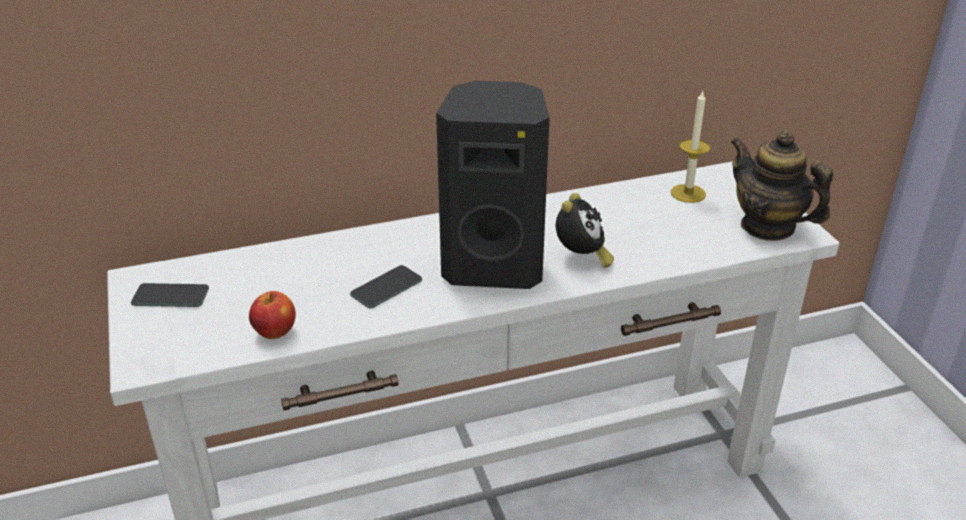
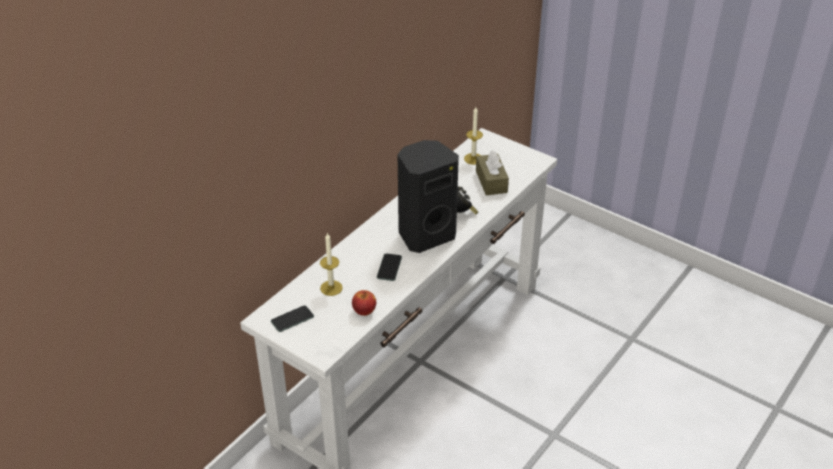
camera: 35 degrees left, 5 degrees up
(273, 279) = (331, 288): none -> candle
(684, 233) = (491, 181): none -> brown tissue box
(768, 226) = (522, 162): teapot -> none

